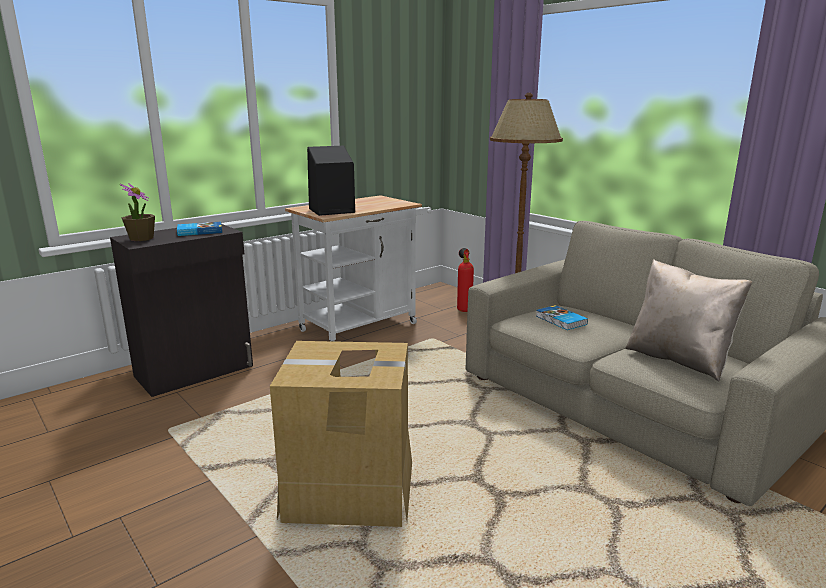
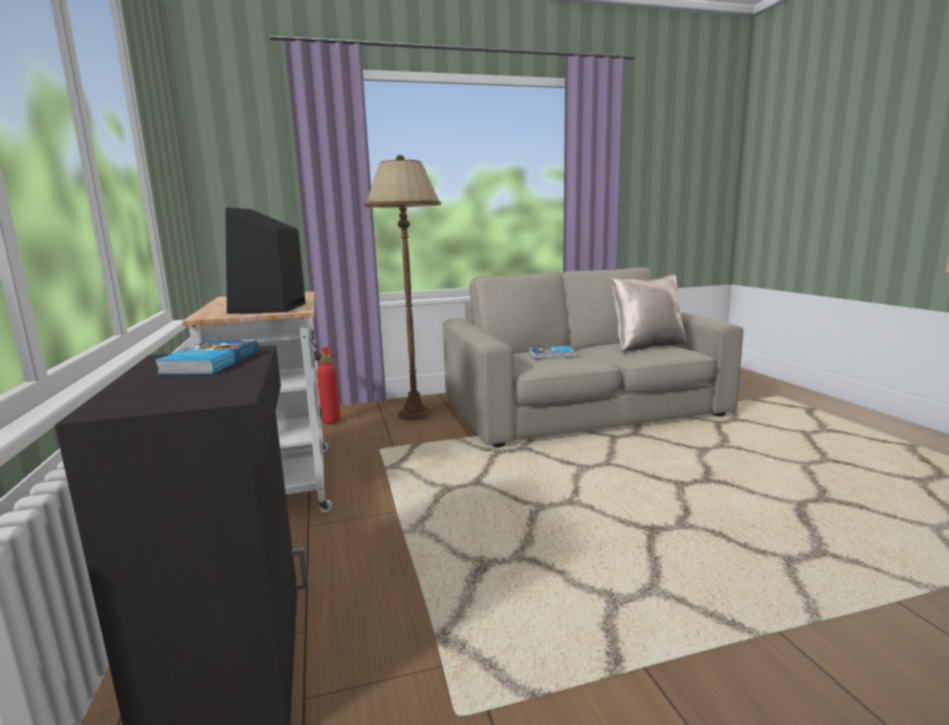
camera: 65 degrees left, 5 degrees down
(141, 238) = (165, 396): potted plant -> none
(349, 491) = (691, 552): cardboard box -> none

